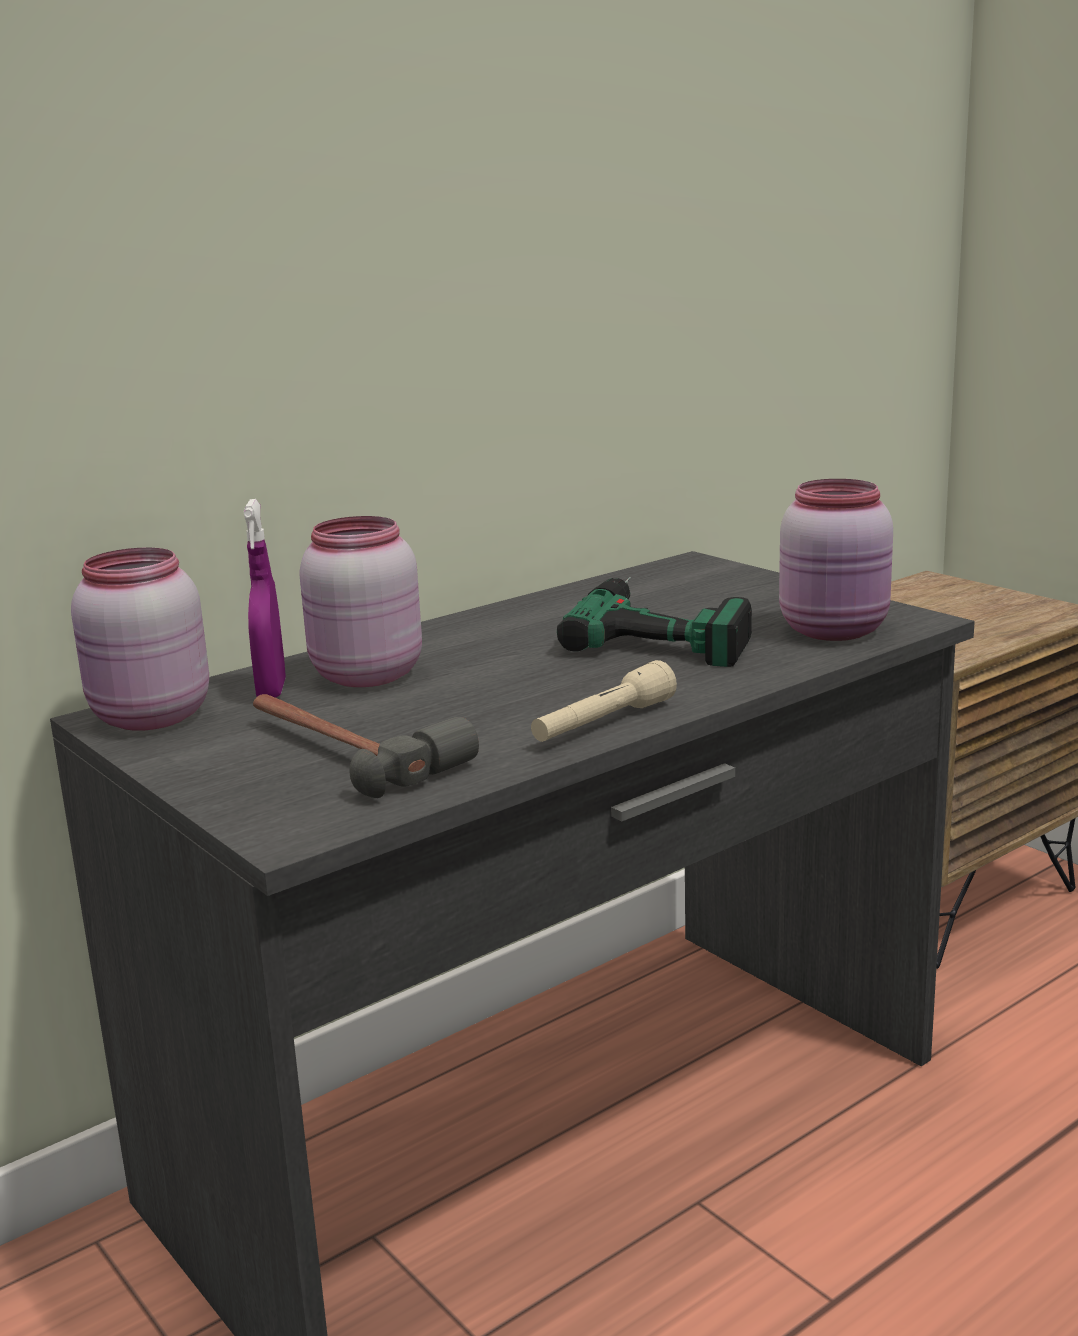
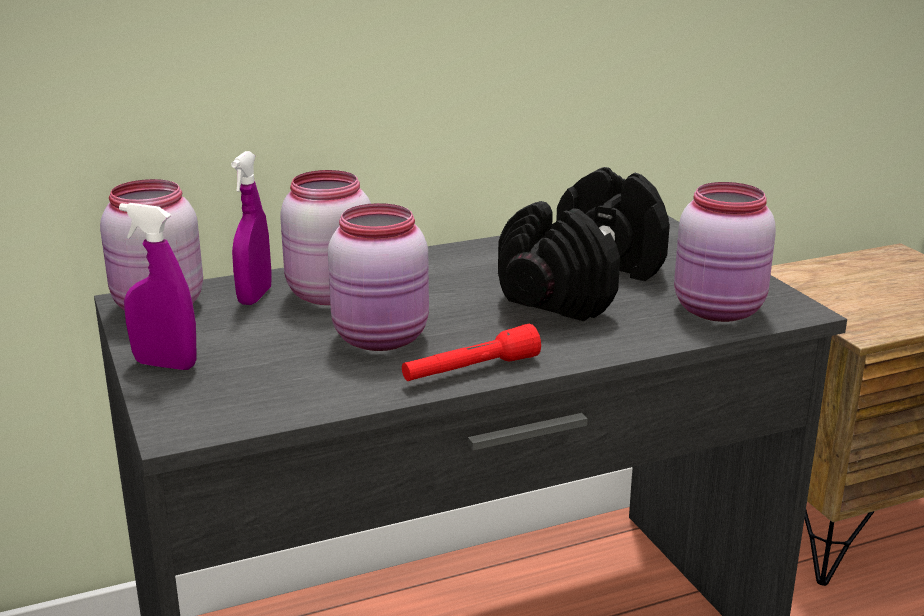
camera: 15 degrees right, 5 degrees up
(212, 773) = (165, 364): none -> purple spray bottle
(345, 751) = (268, 361): hammer -> none
(471, 708) = (383, 338): none -> pink jar
(603, 724) = (470, 370): beige flashlight -> red flashlight
(666, 629) = (584, 286): power drill -> black dumbbell

